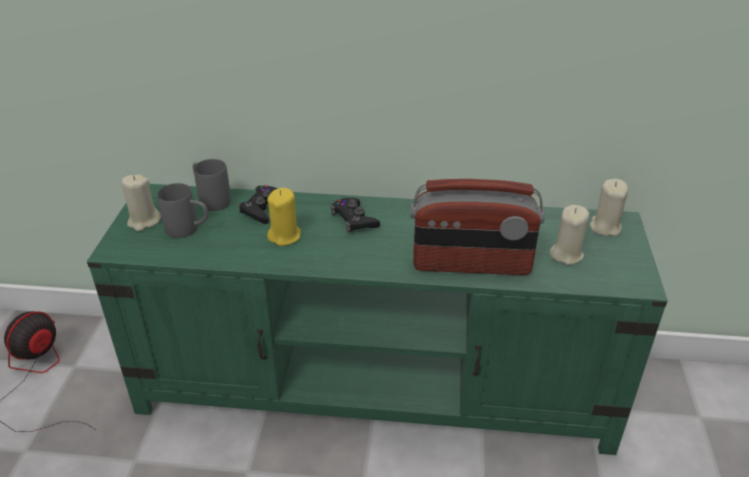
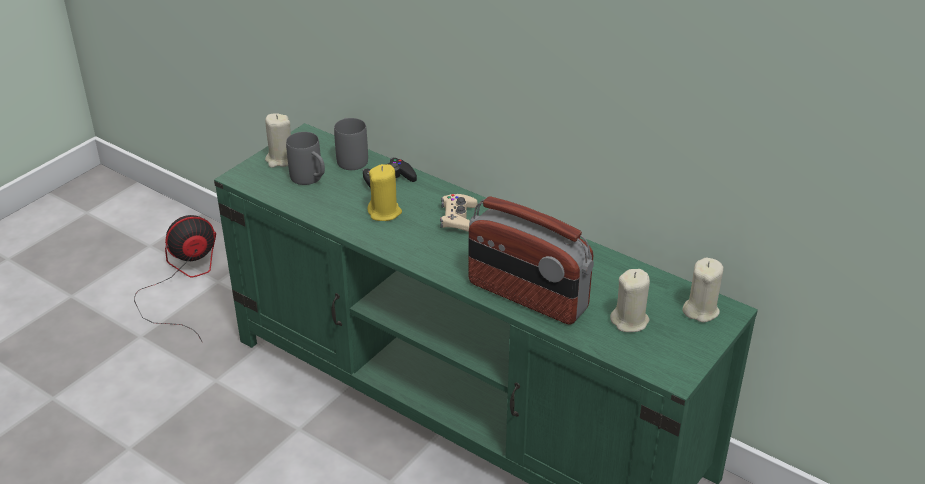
camera: 30 degrees right, 0 degrees up
(354, 220) = (459, 218): black game controller -> beige game controller

